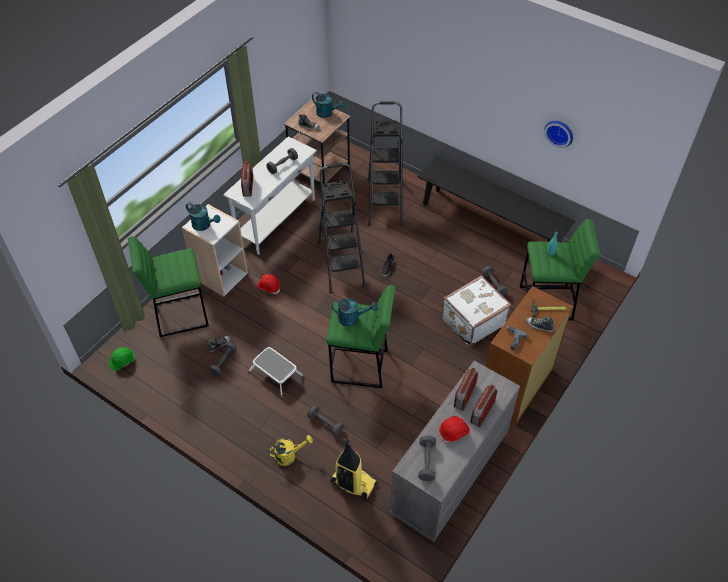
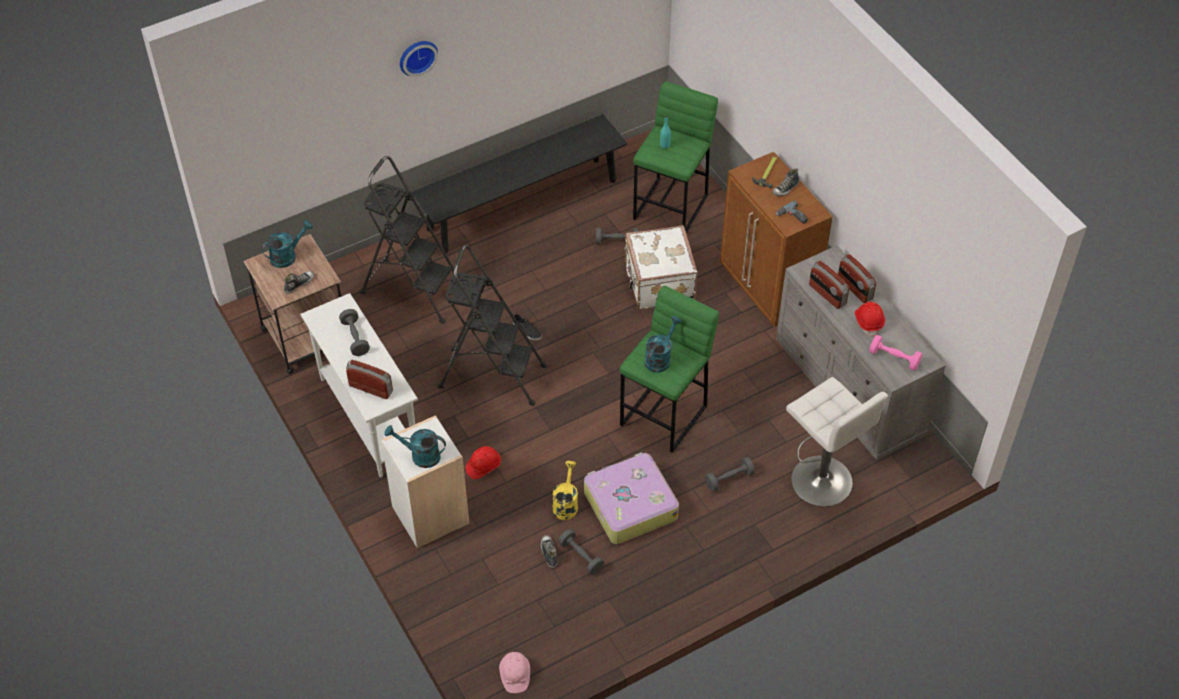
camera: 65 degrees left, 0 degrees up
(122, 362) = (515, 675): green hard hat -> pink hard hat
(179, 315) = (471, 584): green stool -> none
(204, 225) = (420, 455): turquoise watering can -> turquoise watering can turned 135 degrees counterclockwise
(276, 373) = (629, 505): grey step ladder -> suitcase
(289, 455) = (755, 530): yellow watering can -> yellow watering can (565, 503)
(352, 483) = (821, 482): vacuum cleaner -> white stool
(426, 462) = (894, 358): grey dumbbell -> pink dumbbell
(560, 132) = (557, 34): wall clock -> wall clock (417, 56)

